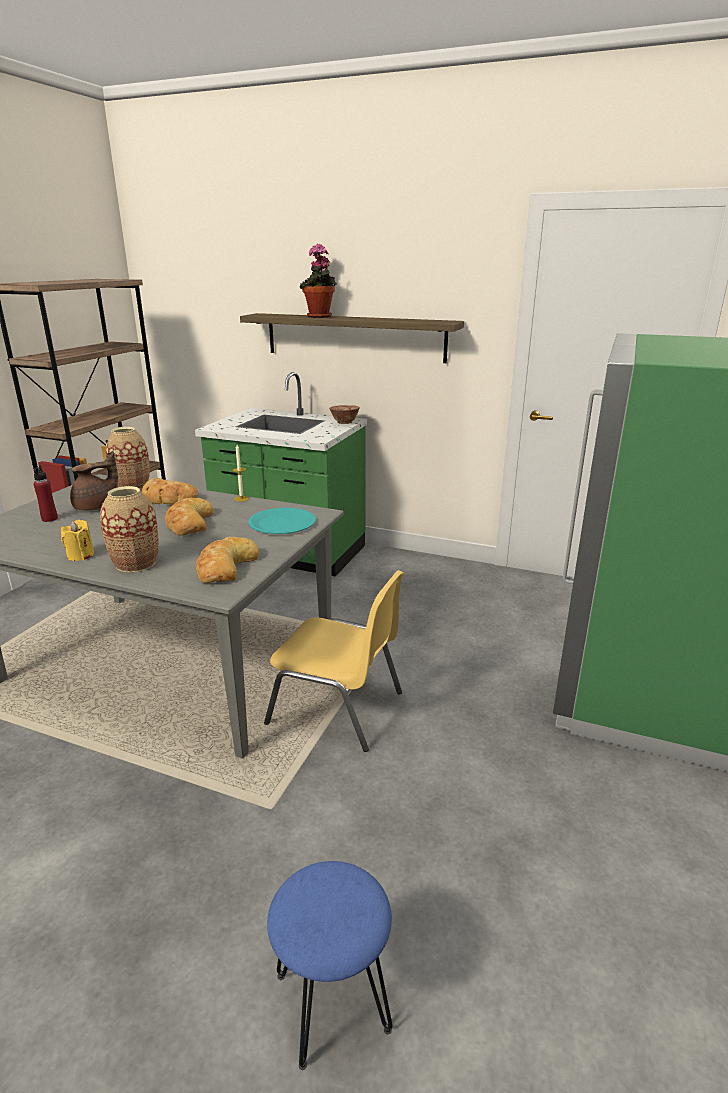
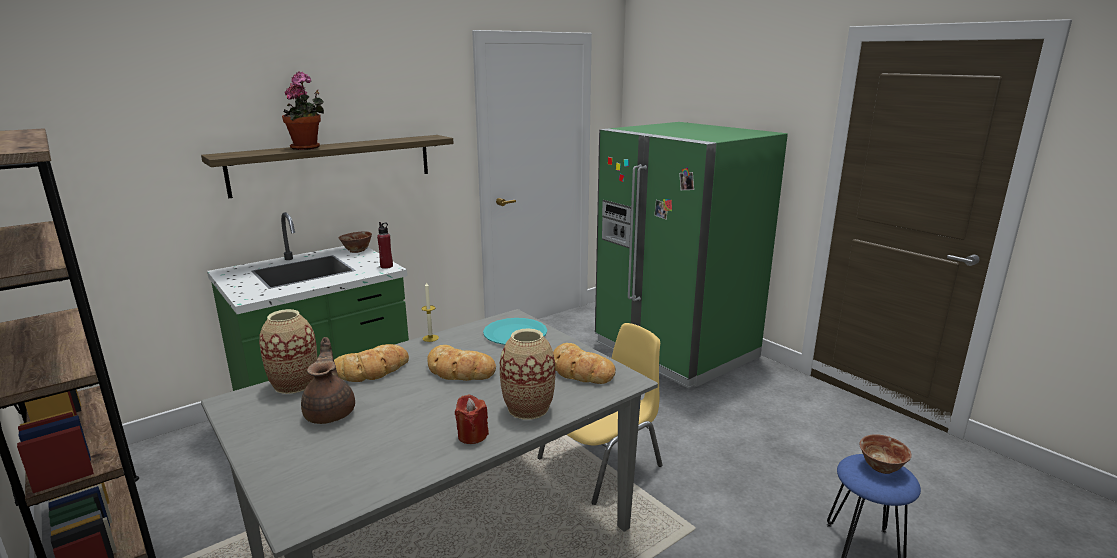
camera: 60 degrees left, 5 degrees down
(49, 519) = (325, 446): red bottle -> red bottle (386, 266)
(80, 555) = (472, 435): yellow candle -> red candle
(341, 908) = (881, 468): none -> bowl

